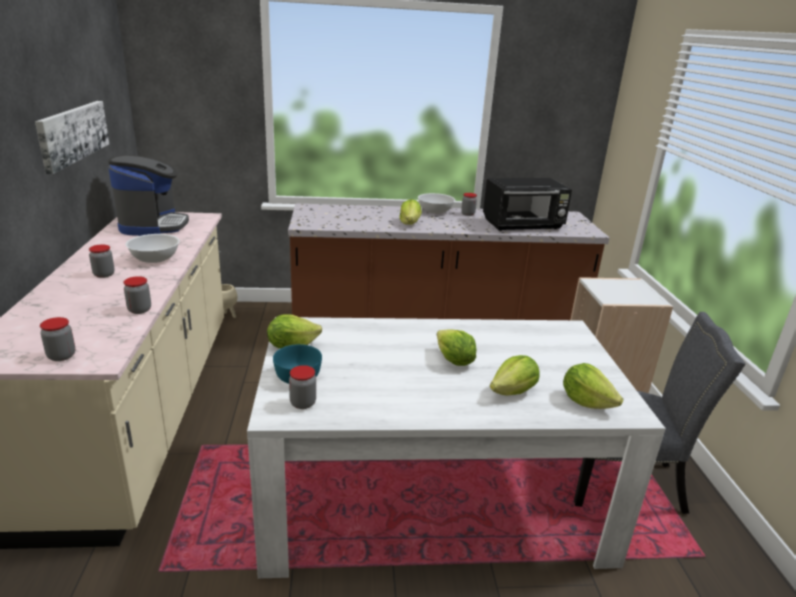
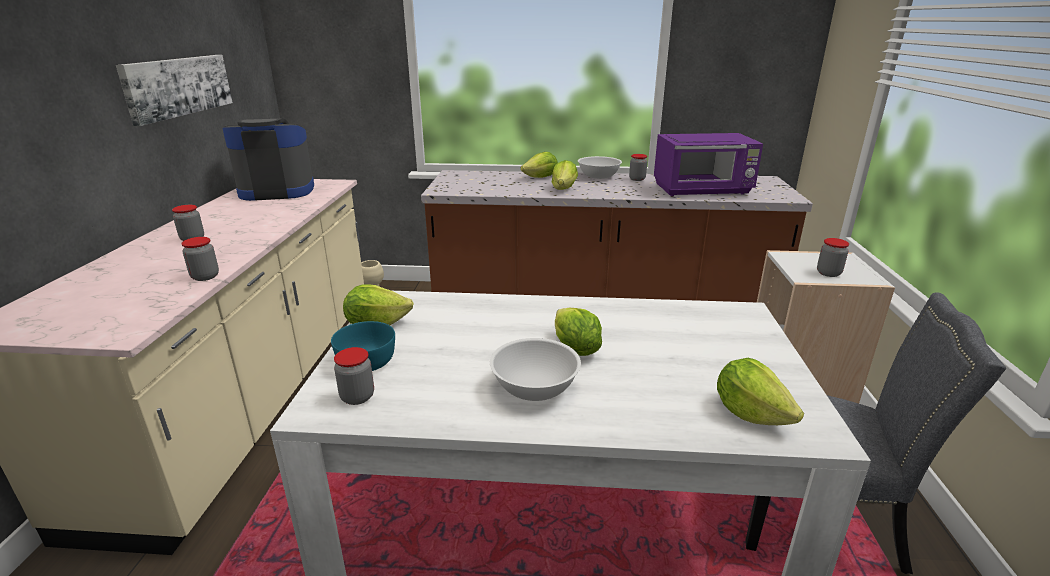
camera: 10 degrees right, 0 degrees up
(61, 356) = (82, 326): jar -> jar (828, 273)
(153, 225) = (277, 191): coffee machine -> coffee machine turned 105 degrees counterclockwise
(155, 259) = (257, 224): white bowl -> white bowl (535, 389)
(513, 392) = (646, 394): lettuce -> lettuce (541, 178)
(523, 225) = (703, 190): black microwave -> purple microwave

